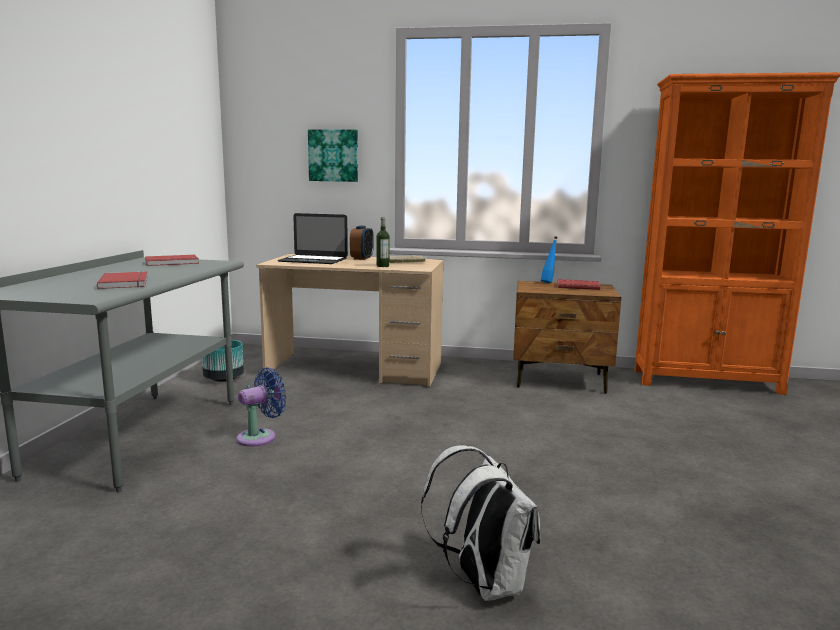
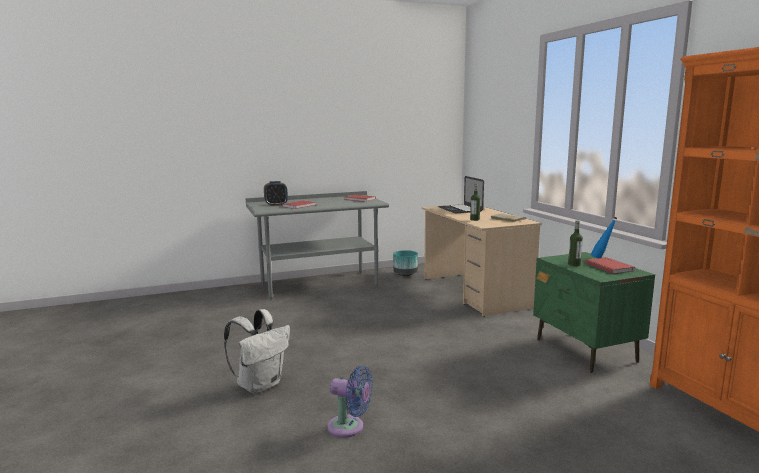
camera: 60 degrees right, 0 degrees up
(260, 437) = (349, 303): blue fan -> blue fan (349, 427)
(333, 155) = (506, 135): picture -> none
(362, 258) = (492, 213): alarm clock -> alarm clock (276, 205)
(558, 290) = (574, 264): none -> bottle
(560, 380) = (585, 351): brown nightstand -> green nightstand

